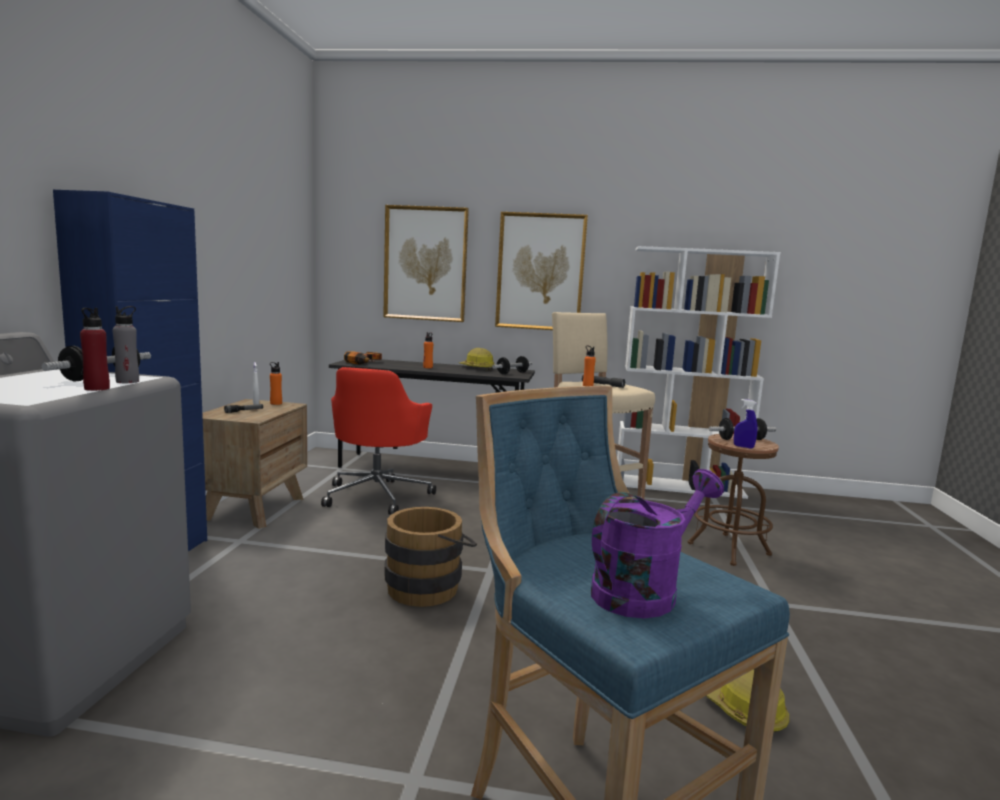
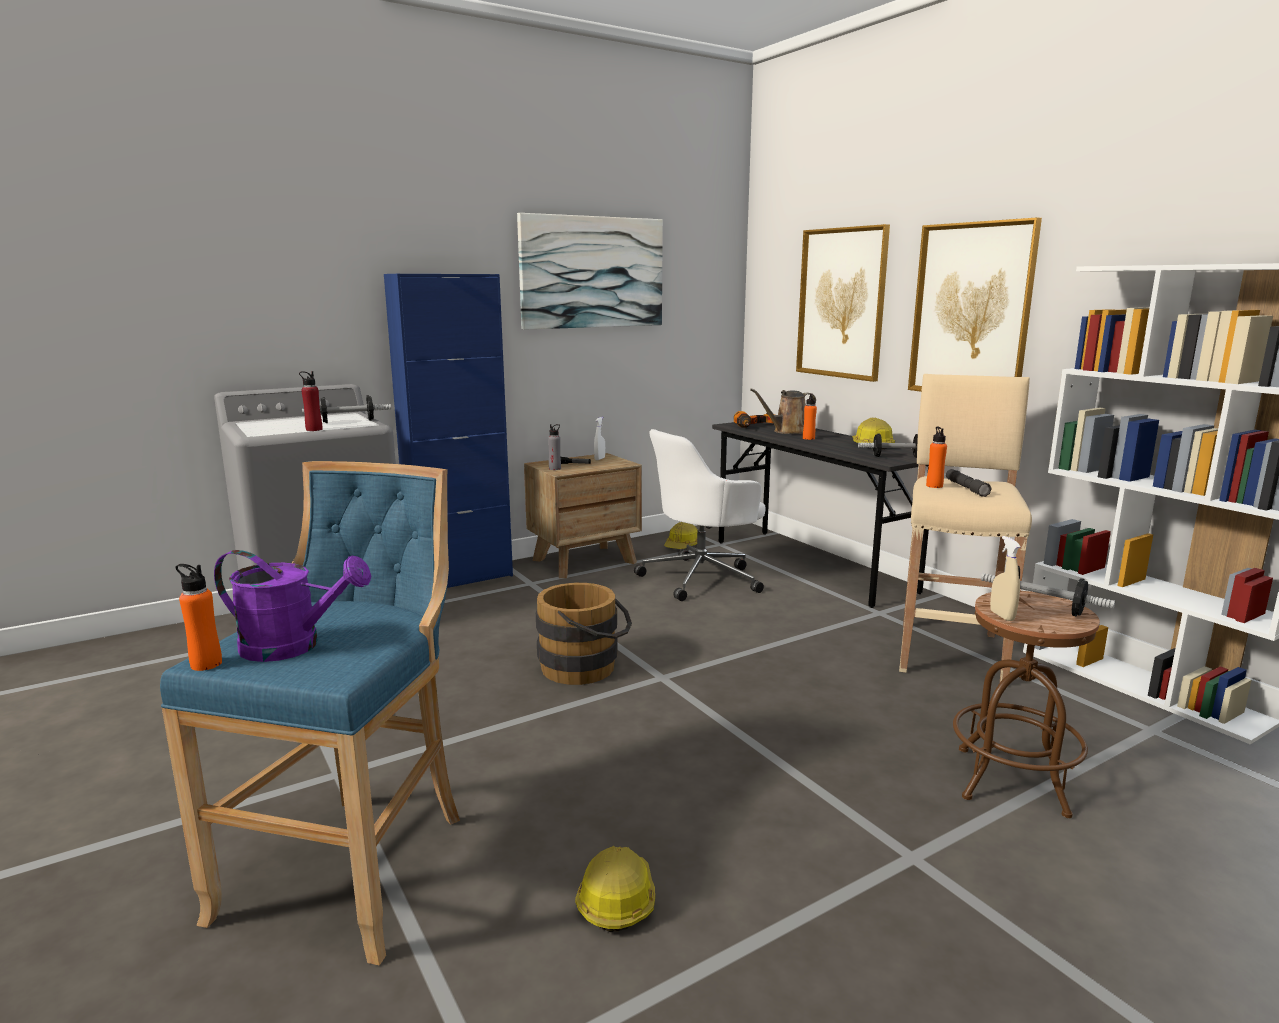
camera: 50 degrees right, 5 degrees up
(127, 381) = (347, 426): grey bottle -> grey bottle (555, 468)
(228, 219) = (592, 272): none -> picture
(276, 403) = (616, 460): orange bottle -> orange bottle (206, 664)
(315, 476) = (682, 546): none -> hard hat
(378, 495) = (702, 578): red office chair -> white office chair
(399, 364) = (788, 431): none -> brown watering can
(743, 447) = (1002, 616): blue spray bottle -> beige spray bottle

